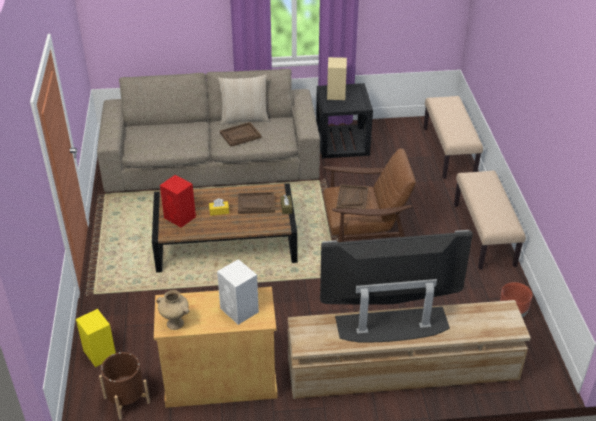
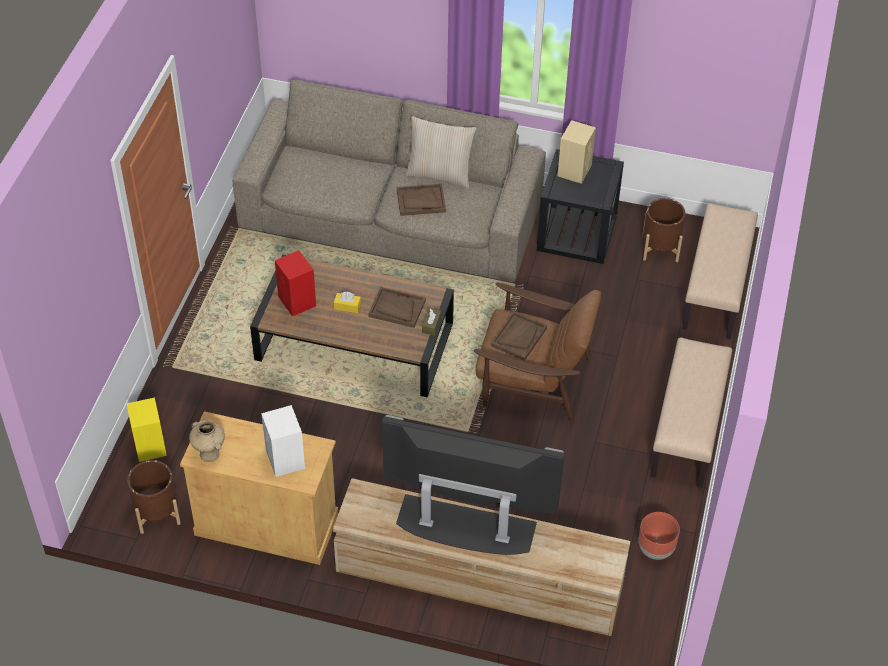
camera: 20 degrees right, 10 degrees up
(400, 139) = (660, 248): none -> brown planter

